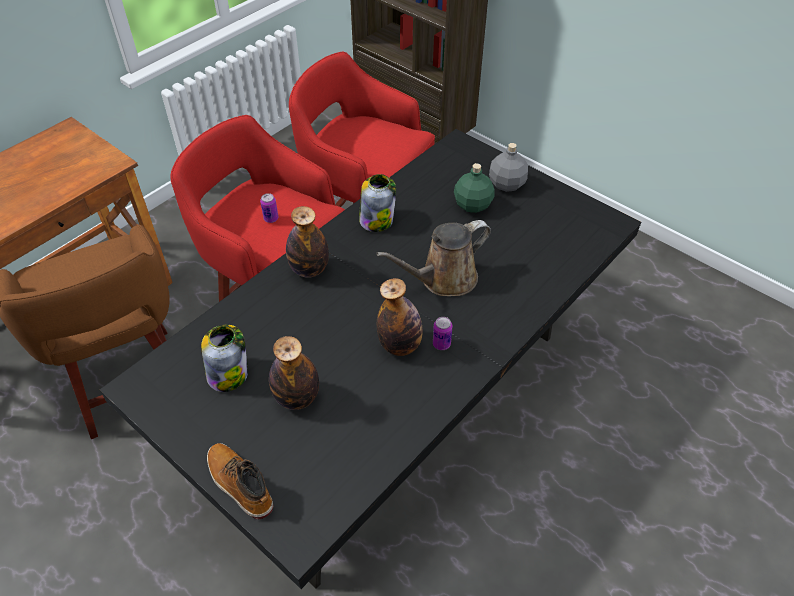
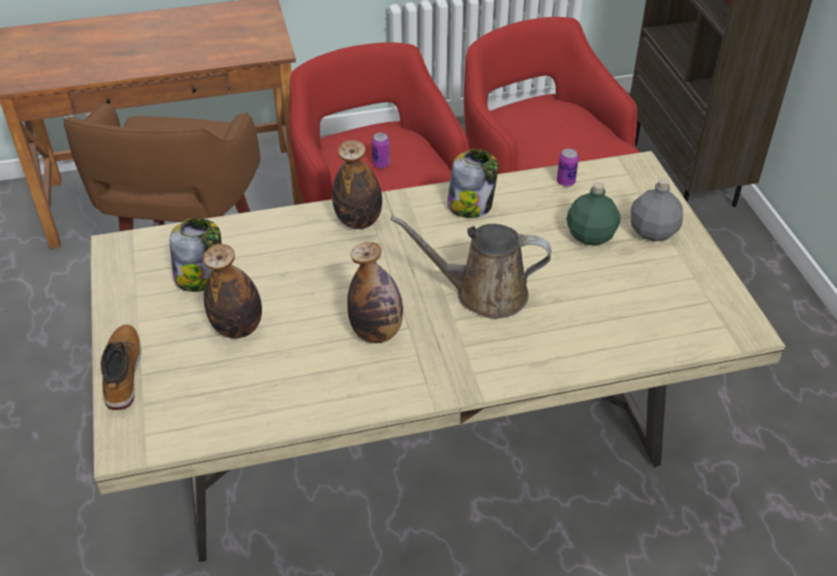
camera: 35 degrees right, 5 degrees down
(396, 412) = (417, 446): black dining table -> beige dining table
(441, 344) = (419, 353): can -> can (565, 182)

